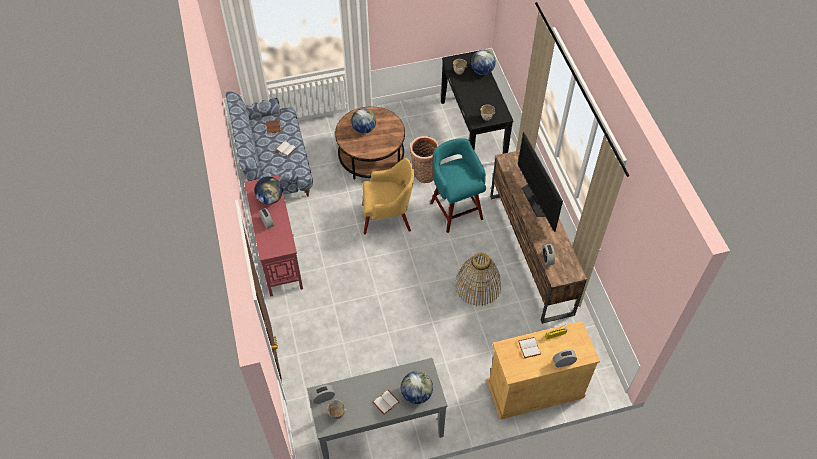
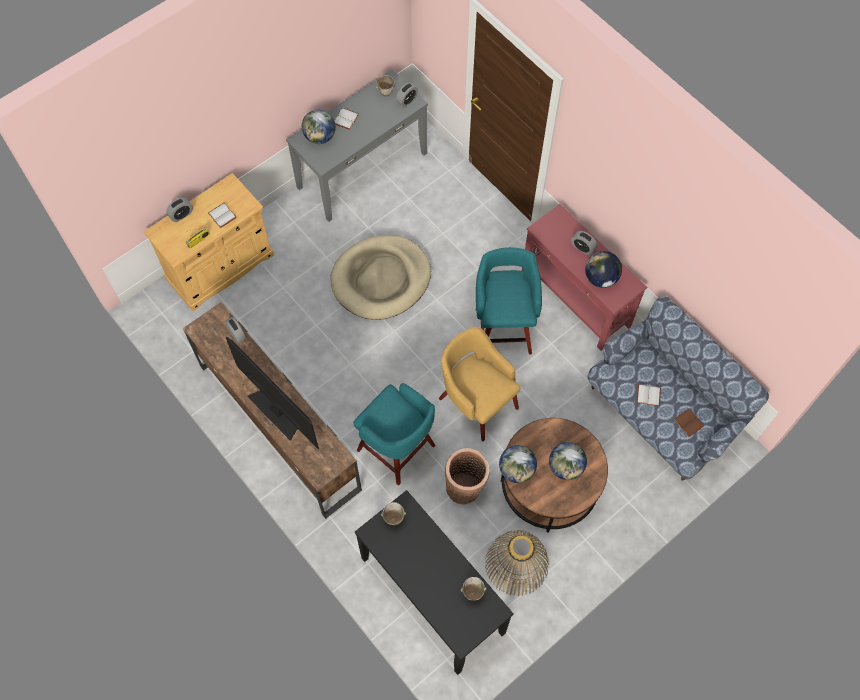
camera: 155 degrees right, 10 degrees up
(341, 255) = (503, 328): none -> turquoise stool
(388, 217) = (476, 401): yellow armchair -> yellow armchair turned 75 degrees clockwise
(410, 326) = (381, 279): none -> beige dog bed
(477, 286) = (326, 356): basket -> basket (516, 564)
(482, 71) = (439, 611): globe -> globe (516, 470)

